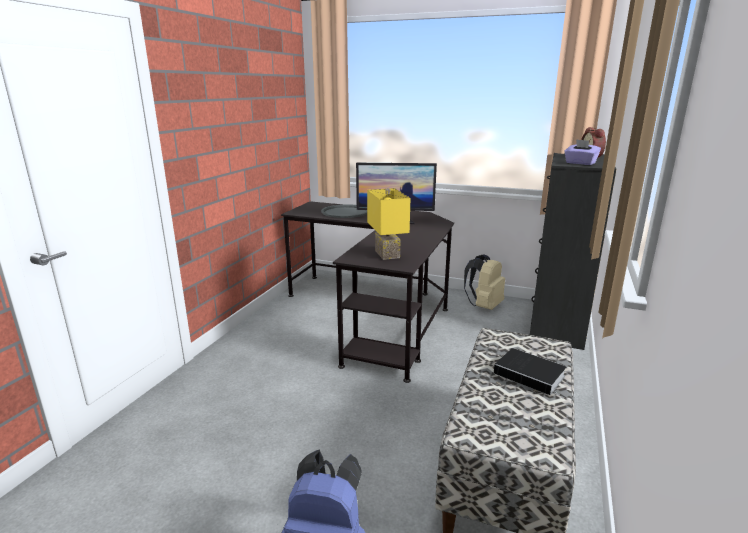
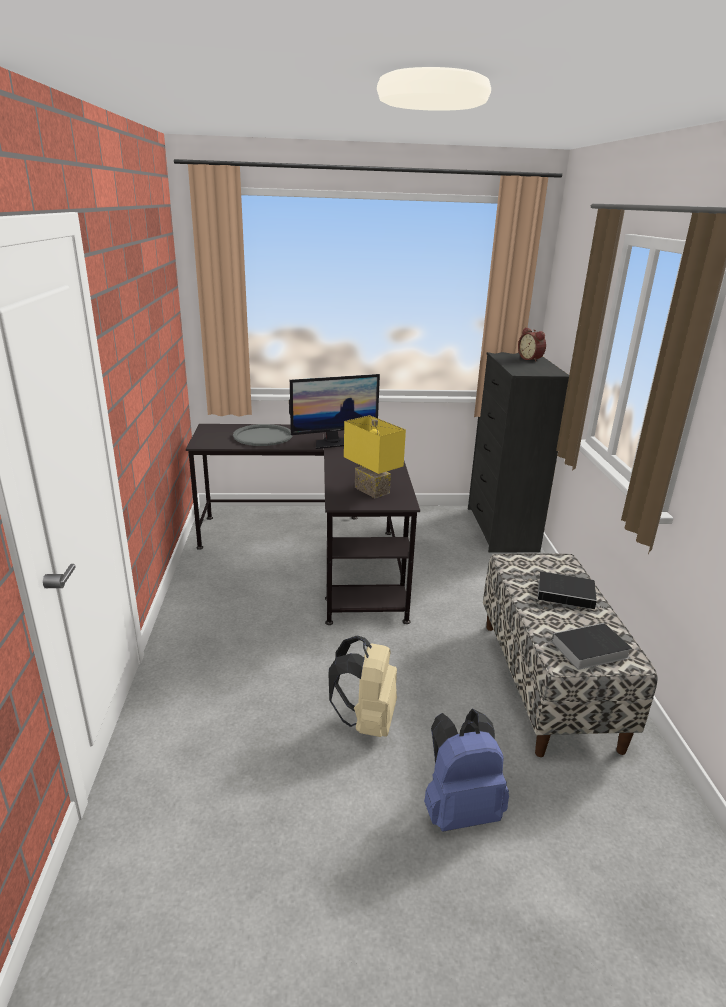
camera: 25 degrees left, 5 degrees up
(484, 306) = (423, 521): beige backpack -> beige backpack (366, 720)
(507, 431) = (588, 650): none -> book
(580, 163) = (532, 370): purple tissue box -> none

